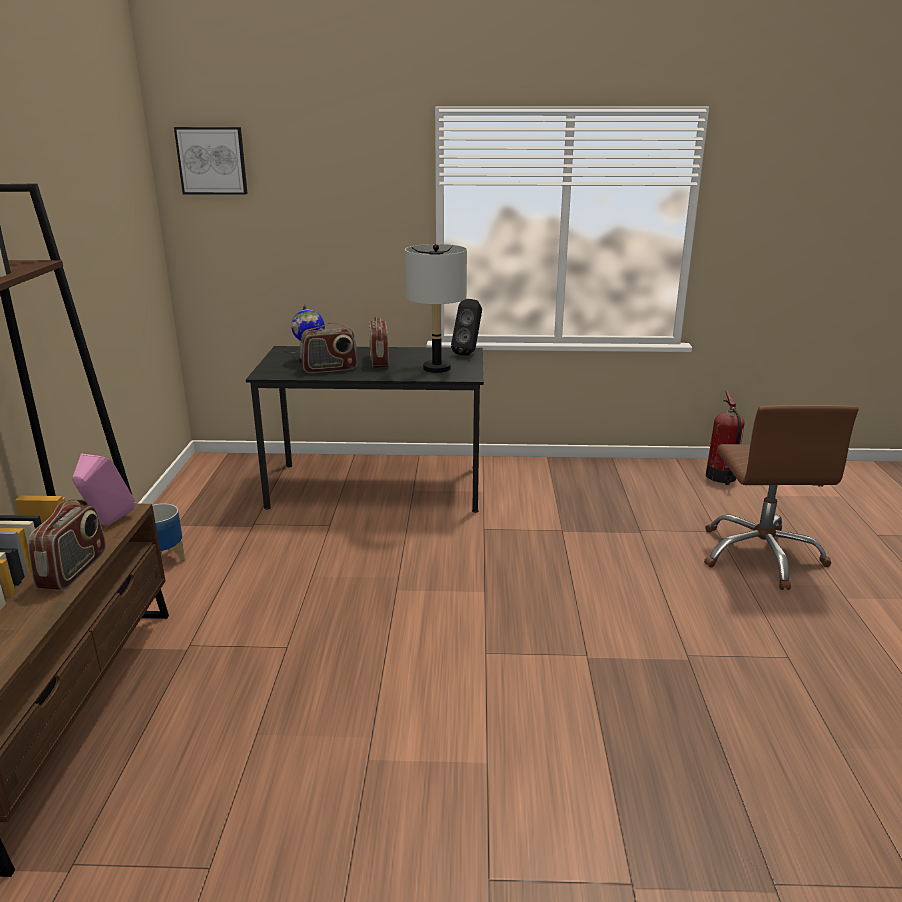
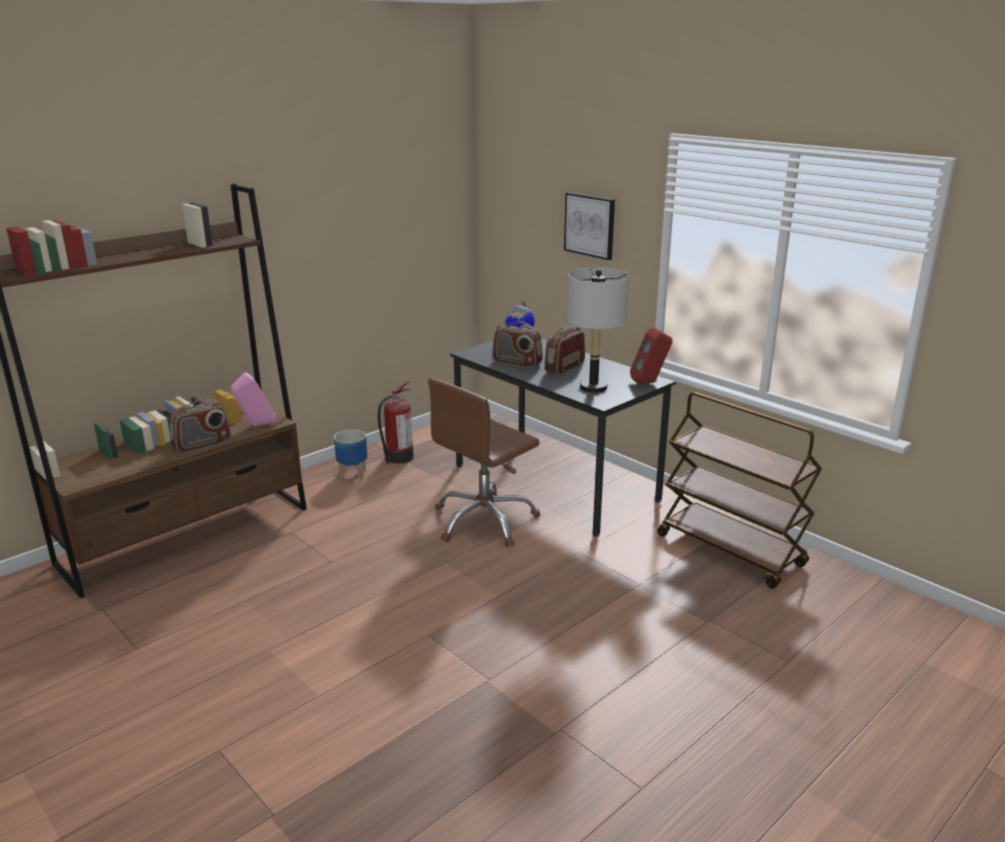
camera: 45 degrees right, 0 degrees up
(212, 161) = (509, 165): picture -> picture (590, 225)
(469, 353) = (650, 382): black speaker -> red speaker
(576, 480) = (731, 551): none -> brown cart
(721, 477) = (901, 619): fire extinguisher -> fire extinguisher (398, 458)
(761, 555) = (791, 704): brown office chair -> brown office chair (484, 520)

